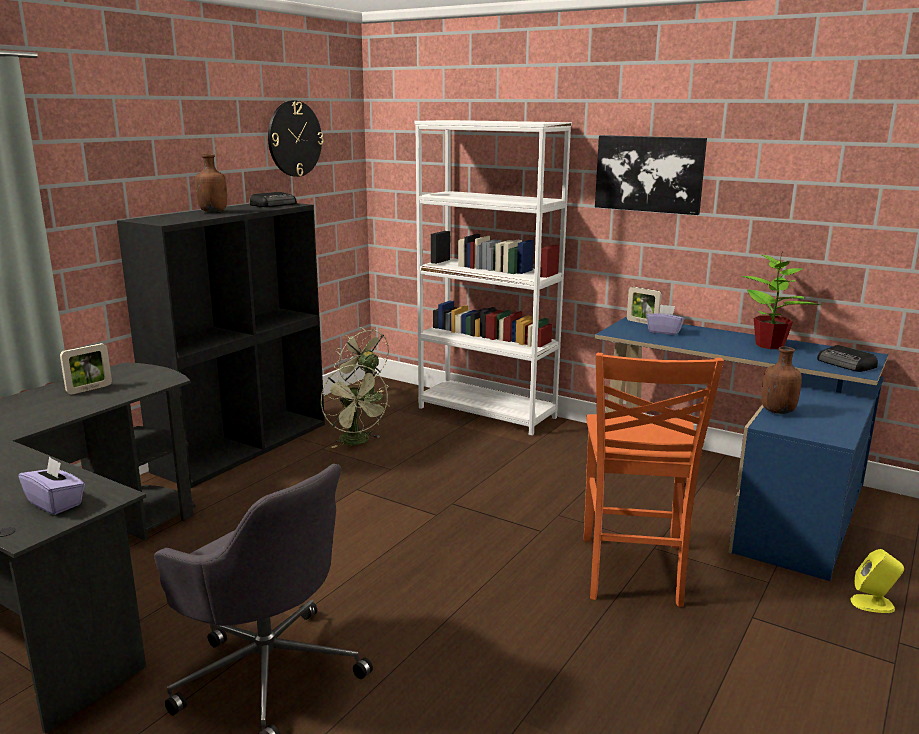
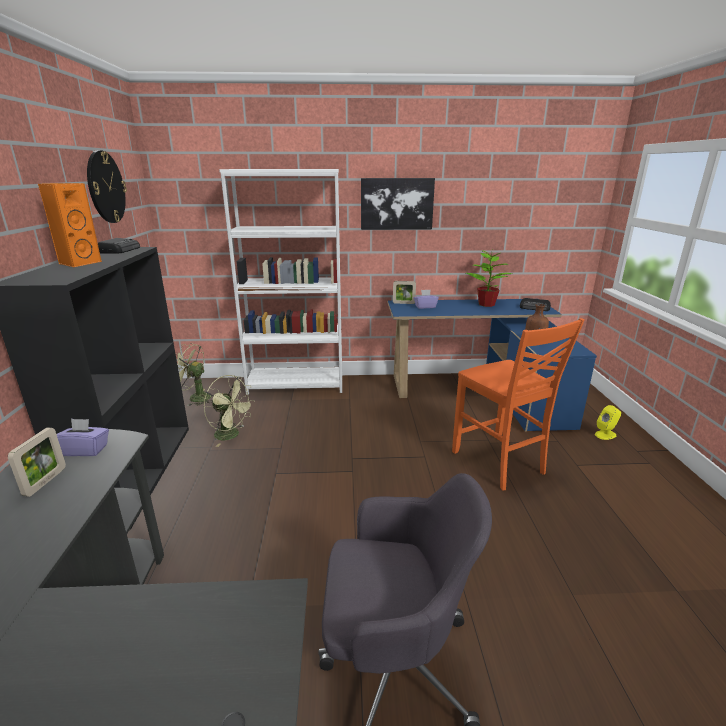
camera: 35 degrees left, 5 degrees up
(56, 503) = (232, 645): purple tissue box -> purple tissue box (85, 450)
(213, 212) = (79, 263): brown bottle -> orange speaker

